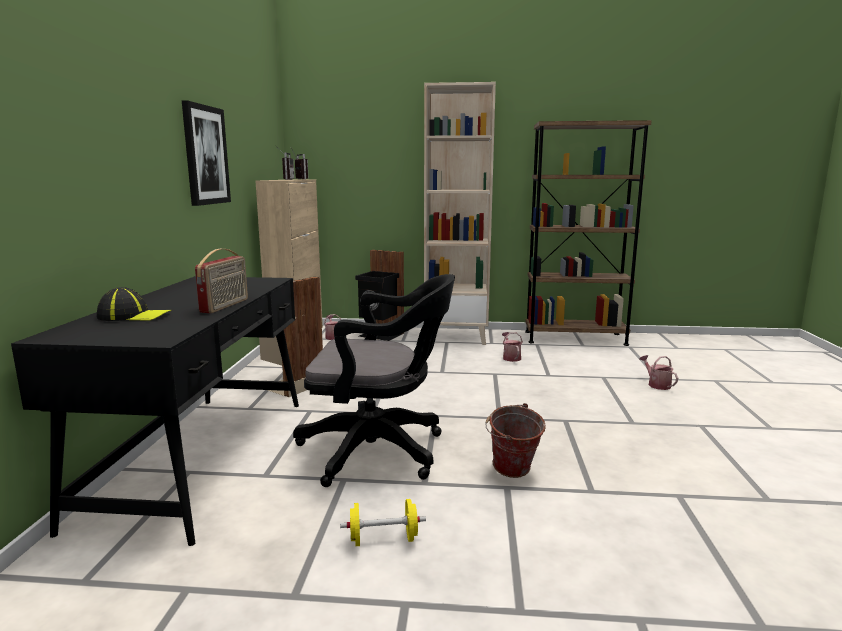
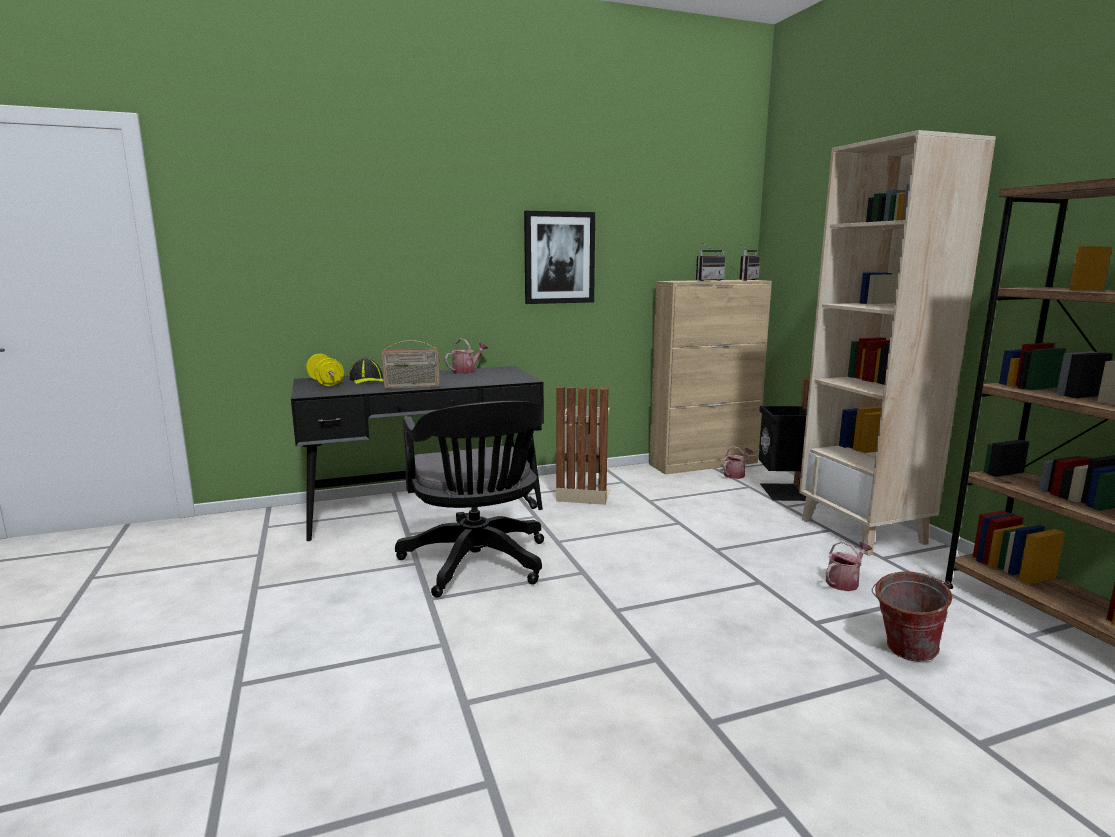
camera: 65 degrees right, 0 degrees up
(383, 539) = (329, 602): yellow dumbbell -> yellow dumbbell (325, 383)
(512, 473) = (476, 642): bucket -> bucket (902, 652)
(657, 384) = (940, 743): watering can -> watering can (466, 371)

